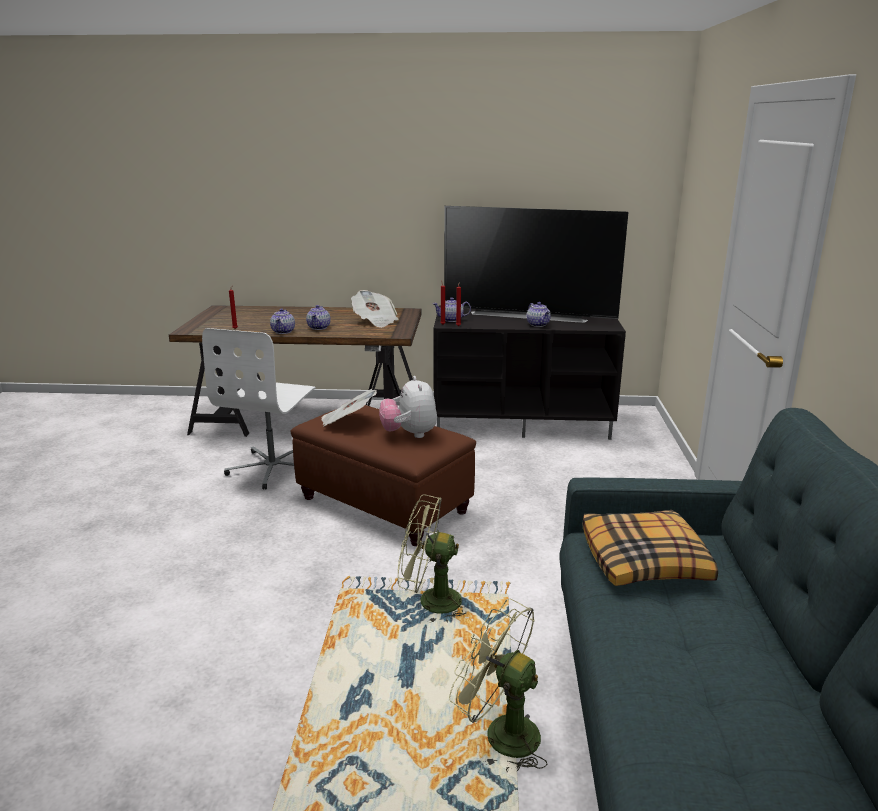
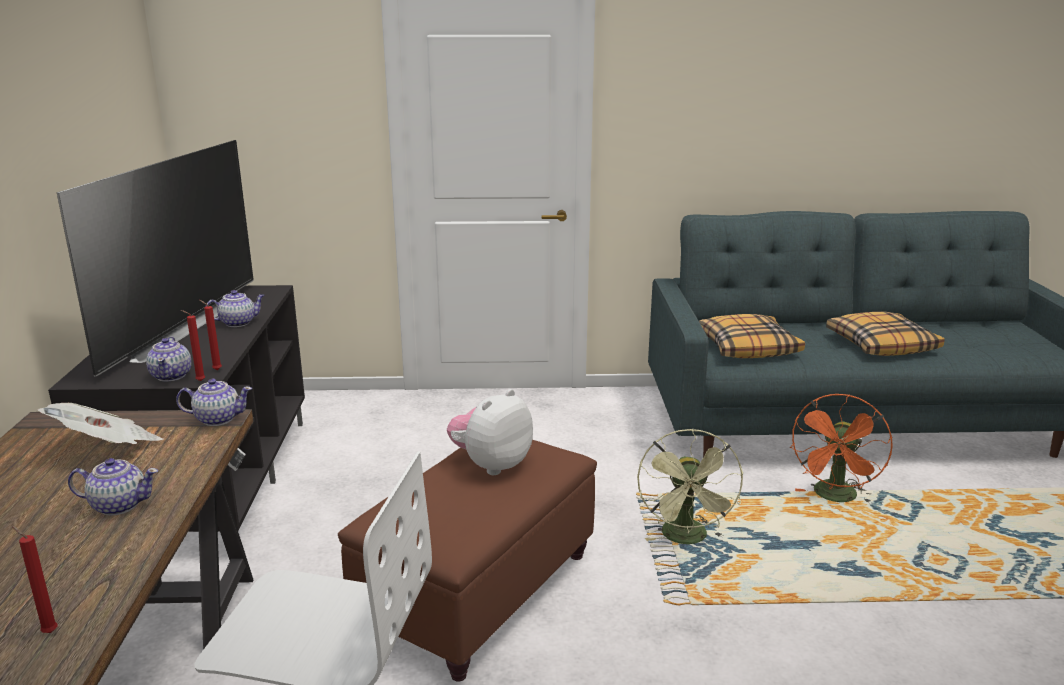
camera: 95 degrees left, 0 degrees up
(283, 331) = (127, 547): teapot -> teapot (217, 419)
(347, 422) = (446, 518): newspaper -> none
(409, 434) = (491, 465): plush toy -> plush toy turned 150 degrees clockwise
(500, 733) = (835, 498): green fan -> orange fan
(698, 695) = (881, 345): none -> pillow

